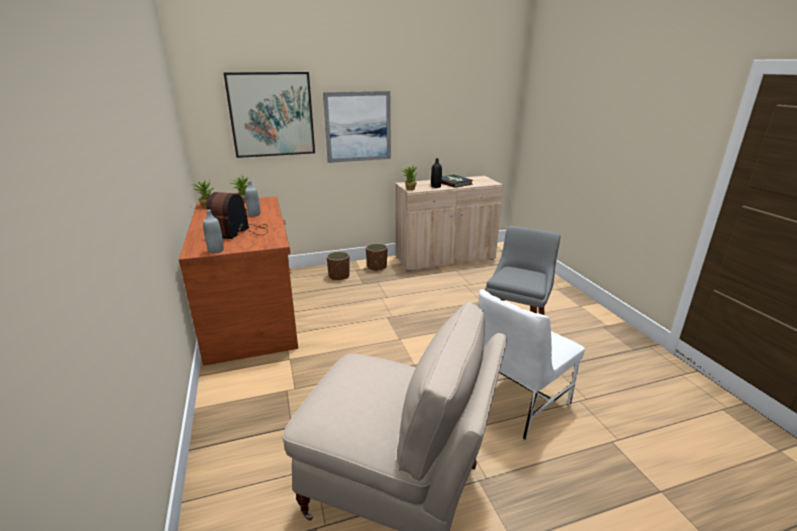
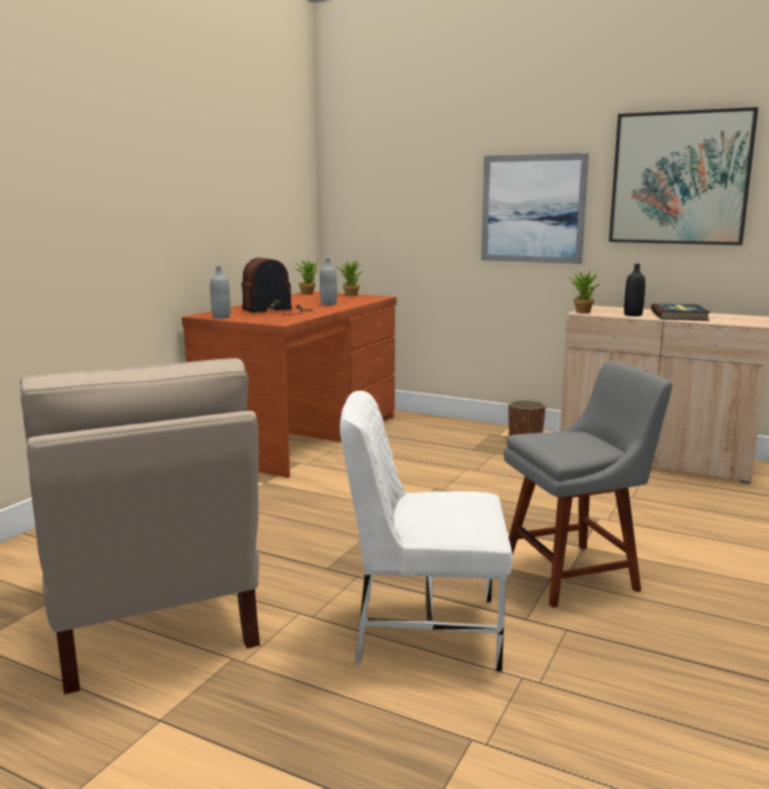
camera: 45 degrees right, 10 degrees down
(271, 115) = (415, 186): picture -> picture (679, 178)
(339, 276) = (457, 434): brown planter -> none

